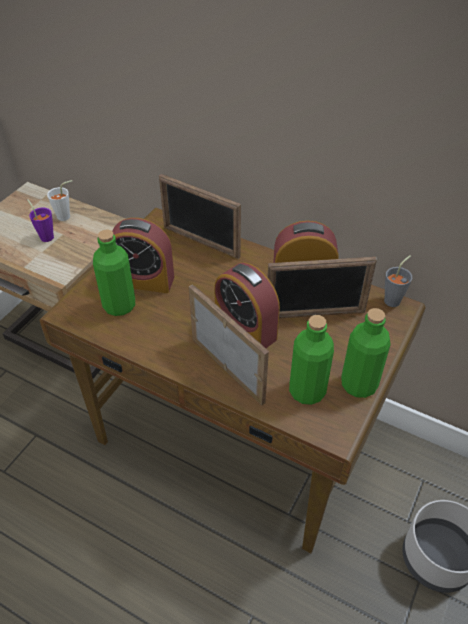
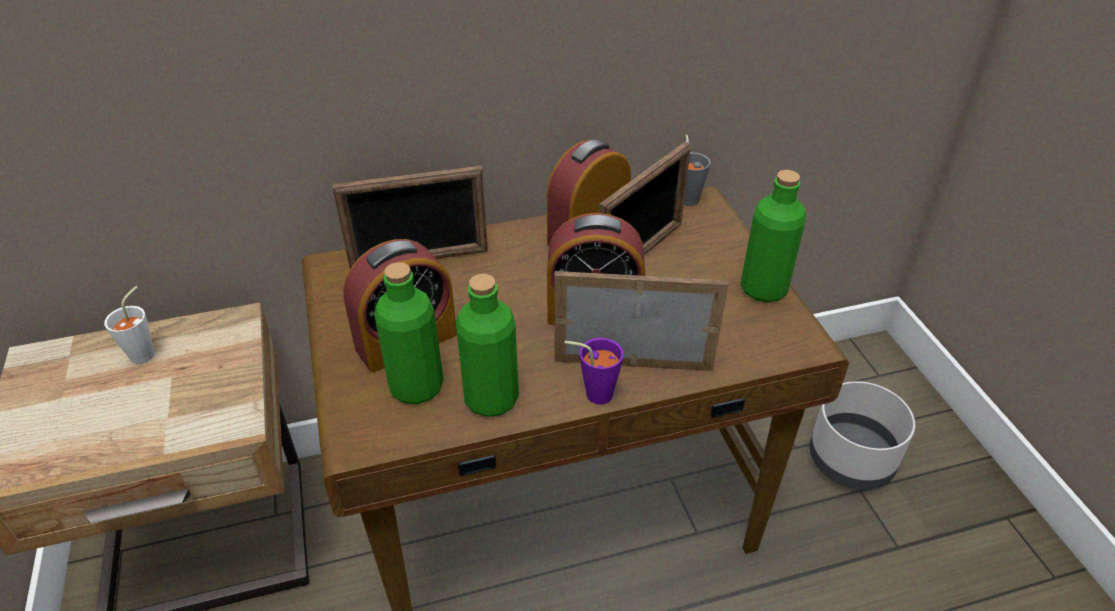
camera: 45 degrees left, 5 degrees down
(45, 235) = (145, 394): purple cup -> purple cup (592, 393)
(307, 391) = (731, 327): green bottle -> green bottle (491, 399)

